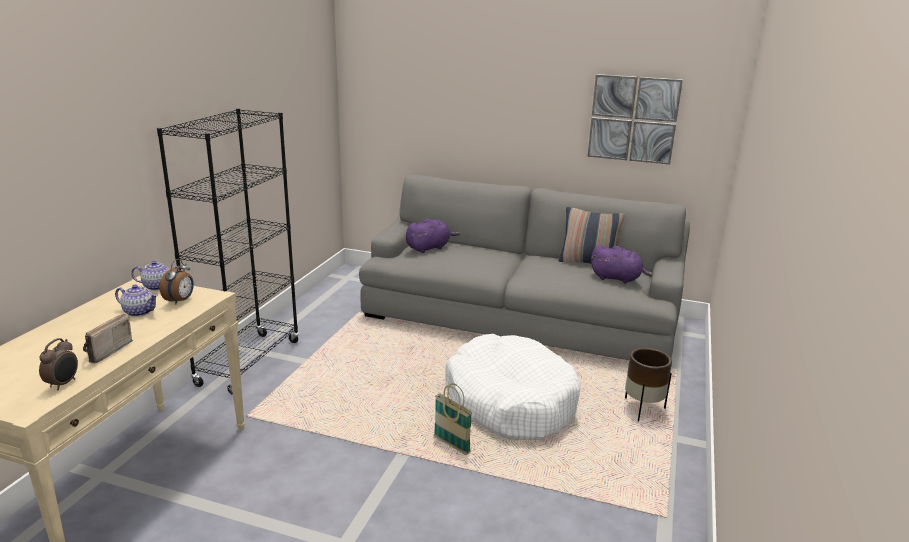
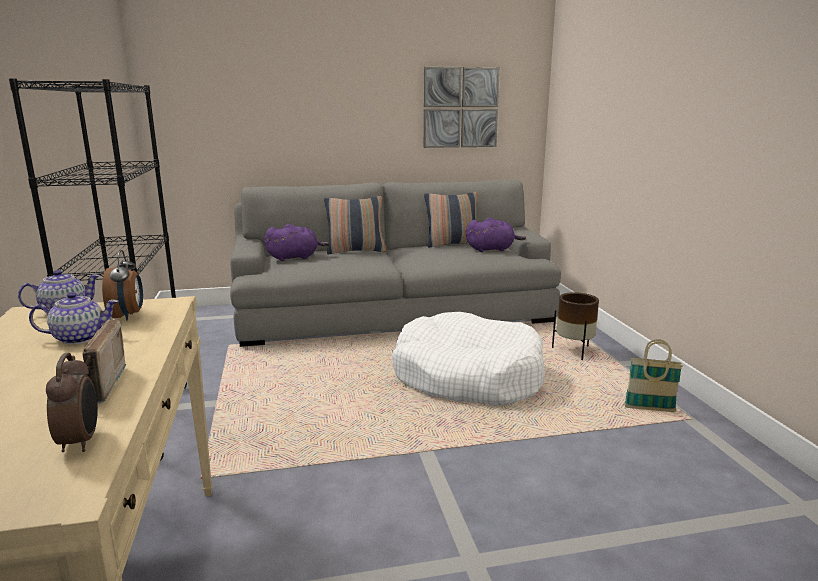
camera: 30 degrees left, 5 degrees down
(429, 248) = (295, 257): purple plush toy -> purple plush toy turned 45 degrees clockwise
(451, 445) = (462, 427): basket -> basket (649, 409)
(488, 251) = (355, 251): none -> pillow

